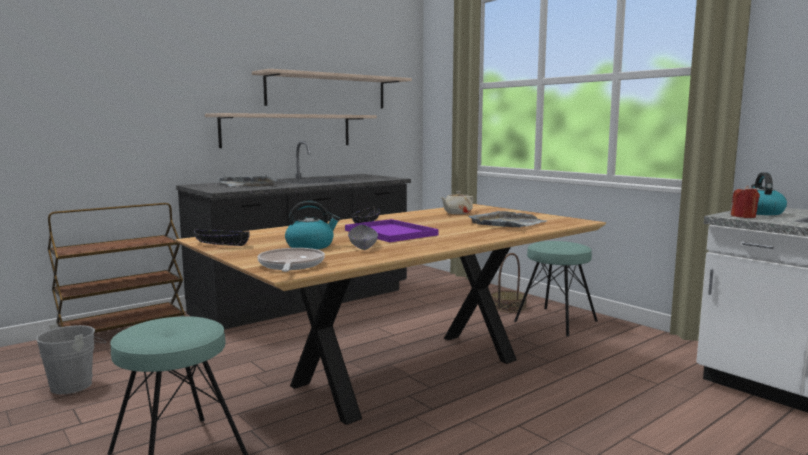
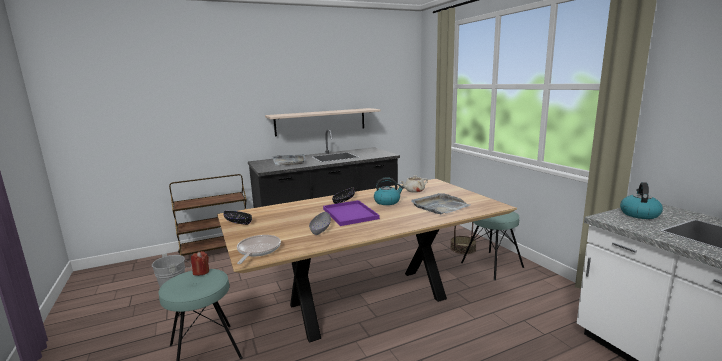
camera: 15 degrees right, 5 degrees up
(310, 246) = (287, 227): kettle -> kettle (387, 202)
(327, 91) = (348, 93): shelf -> none
(743, 216) = (618, 220): red candle -> red candle (201, 272)

